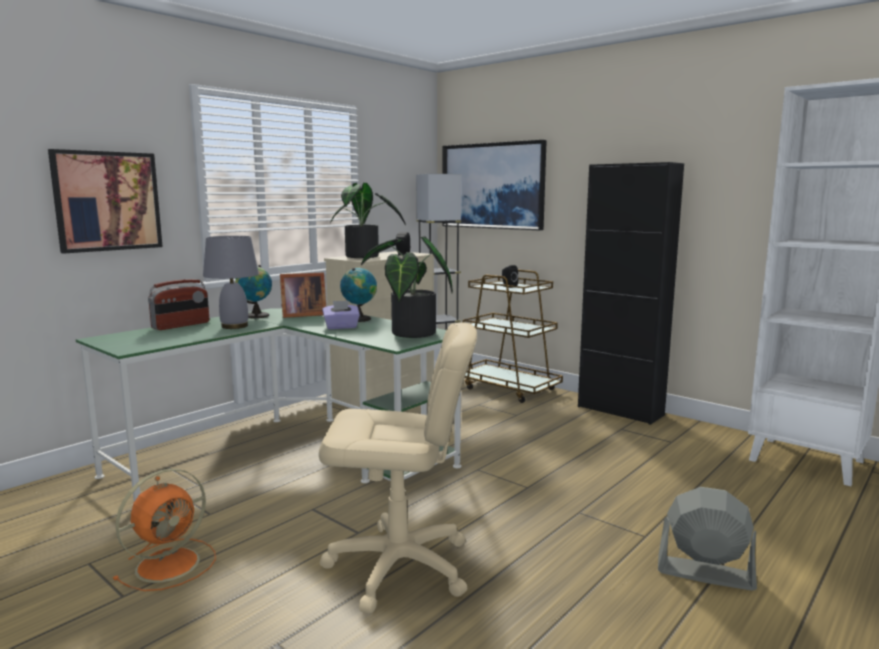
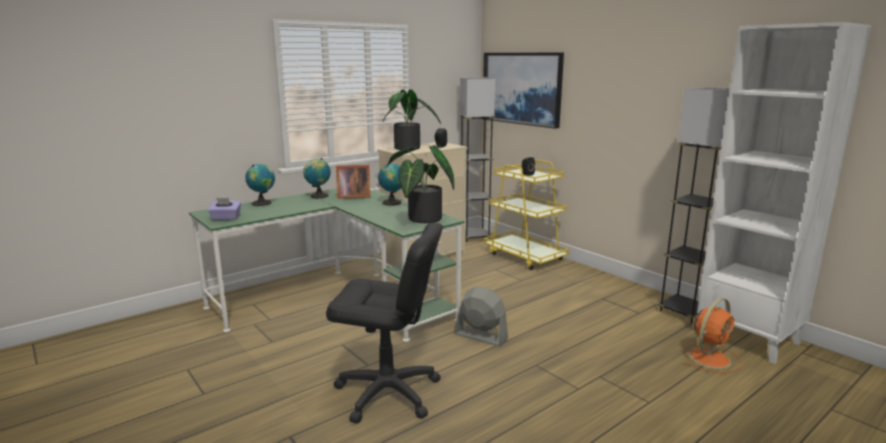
camera: 10 degrees right, 5 degrees up
(107, 201) = (211, 111): picture -> none
(170, 563) = (238, 375): orange fan -> orange fan (710, 357)
(181, 325) = (263, 203): radio -> globe
(235, 326) = (299, 205): grey table lamp -> none
(341, 327) = (375, 210): purple tissue box -> purple tissue box (225, 218)
(399, 567) = (388, 393): beige office chair -> black office chair
(508, 389) = (525, 256): brown cart -> yellow cart
(620, 411) = (609, 282): black cabinet -> none
(704, 573) = (611, 421): grey fan -> grey fan (480, 336)
(720, 437) = (684, 311): none -> grey floor lamp

